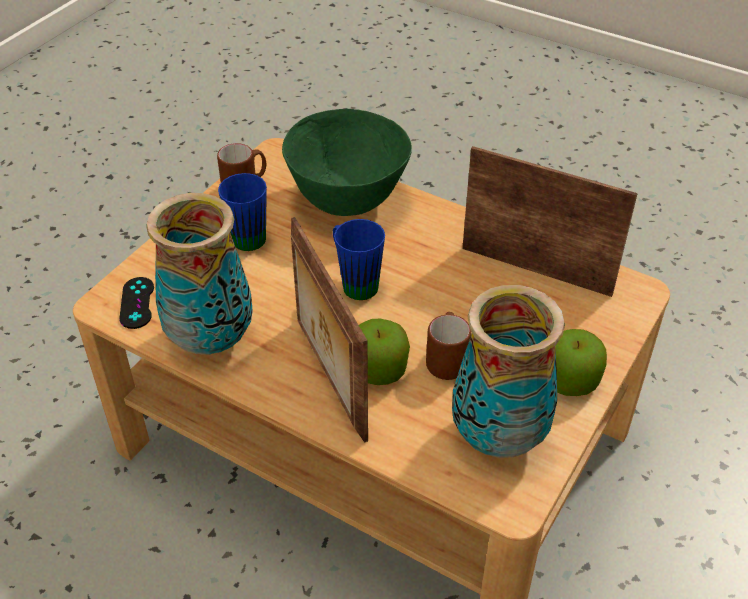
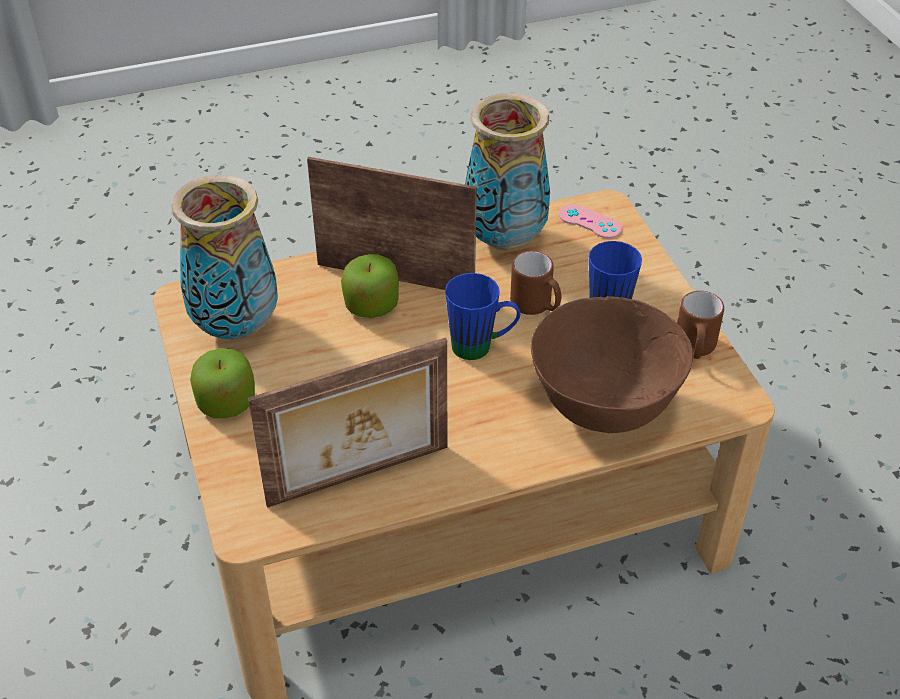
camera: 130 degrees right, 0 degrees up
(137, 303) = (590, 222): black game controller -> pink game controller
(347, 201) = (602, 407): green bowl -> brown bowl
(446, 360) = (334, 347): brown mug -> brown mug (536, 307)

